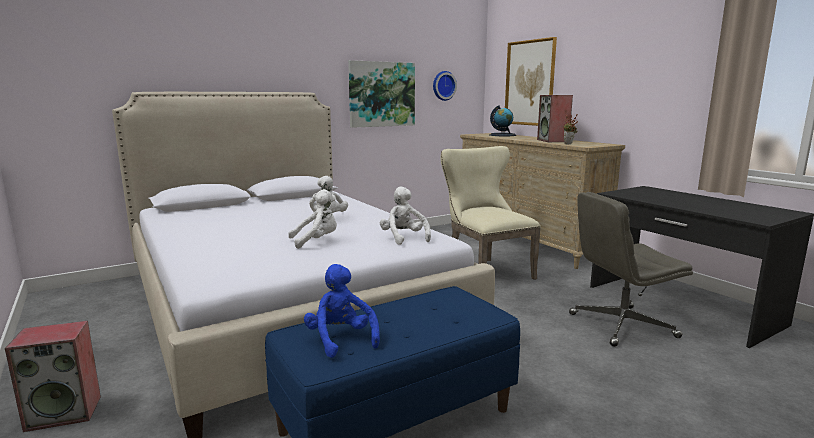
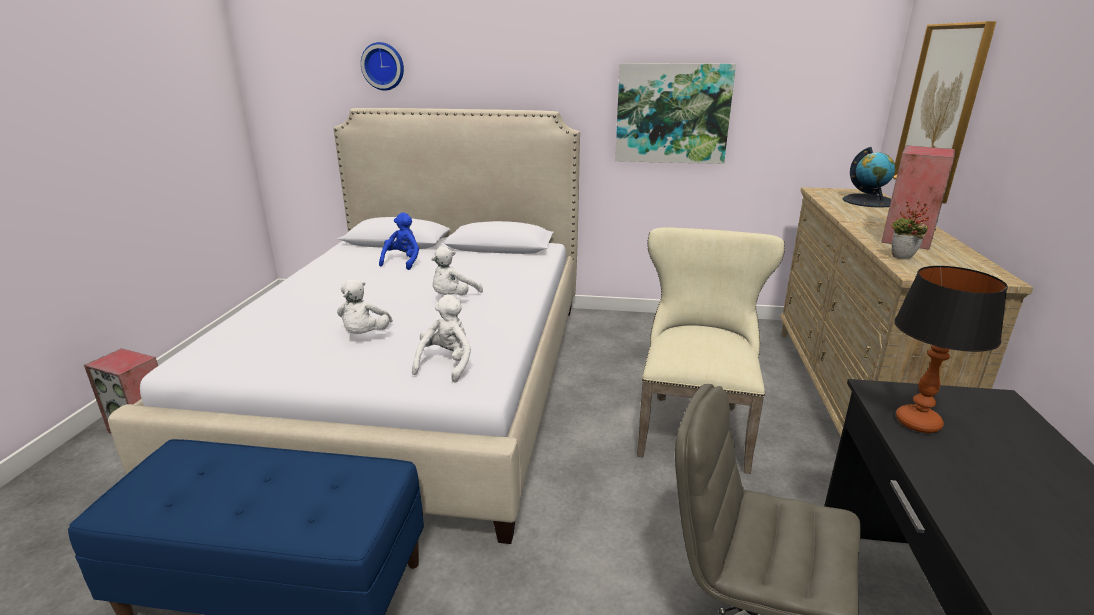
camera: 40 degrees right, 10 degrees up
(316, 241) = (365, 335): white plush toy -> white plush toy turned 75 degrees clockwise
(341, 339) = (186, 482): blue plush toy -> blue plush toy (403, 261)
(443, 86) = (793, 101): wall clock -> wall clock (383, 66)
(642, 197) = (917, 423): none -> table lamp

